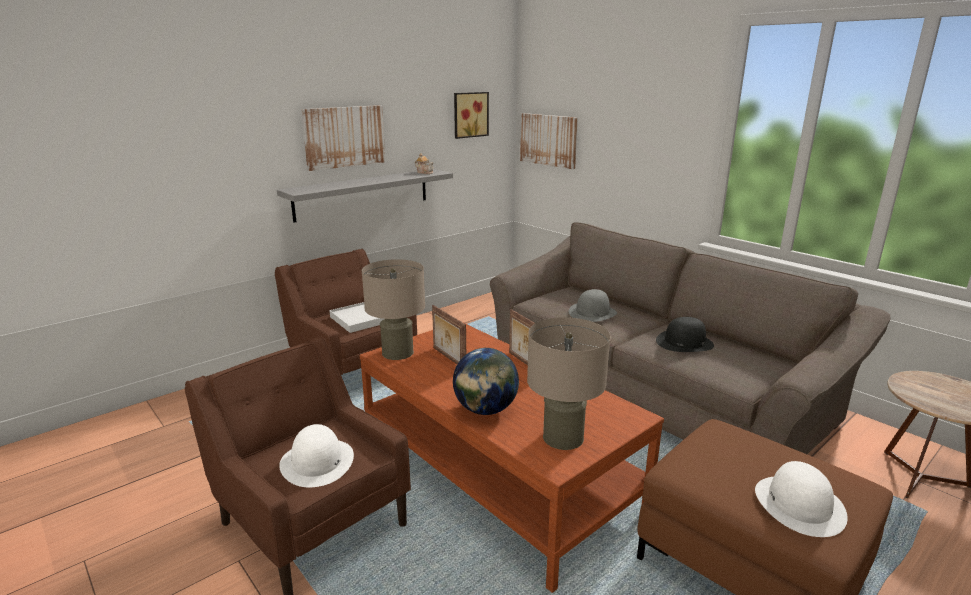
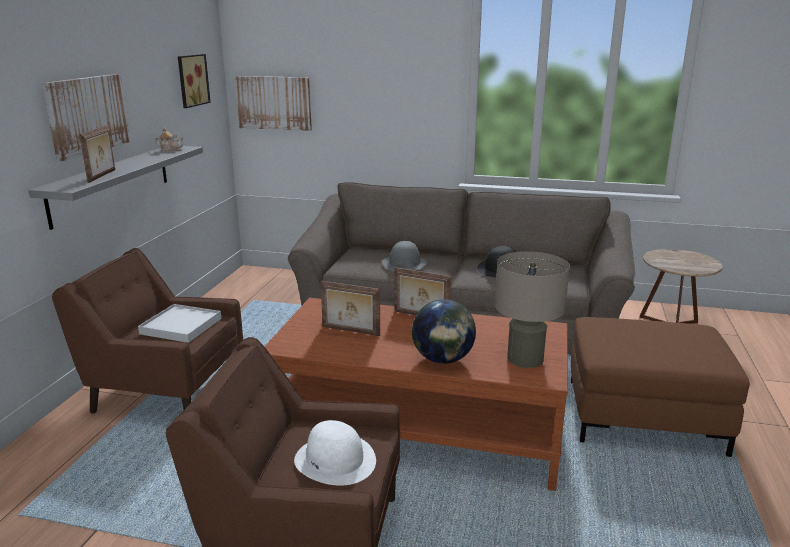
camera: 35 degrees left, 0 degrees up
(337, 186) = (103, 176): none -> picture frame
(397, 352) = (294, 340): beige table lamp -> none
(799, 505) = (689, 351): white hat -> none

